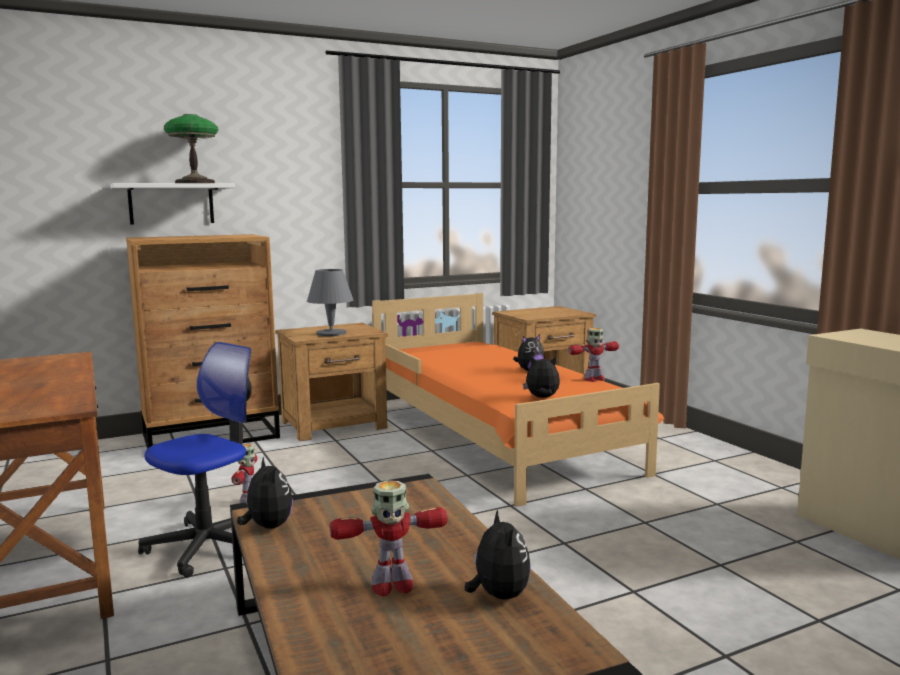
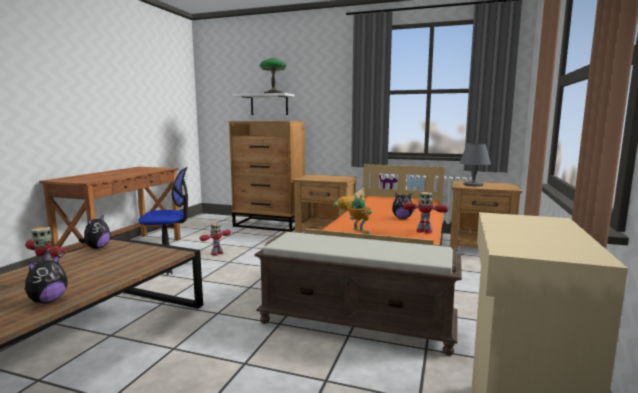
camera: 45 degrees right, 0 degrees up
(331, 333) = (321, 178): grey table lamp -> grey table lamp (473, 184)
(542, 398) = (354, 232): plush toy -> toy robot
(624, 508) = (357, 323): none -> brown bench

